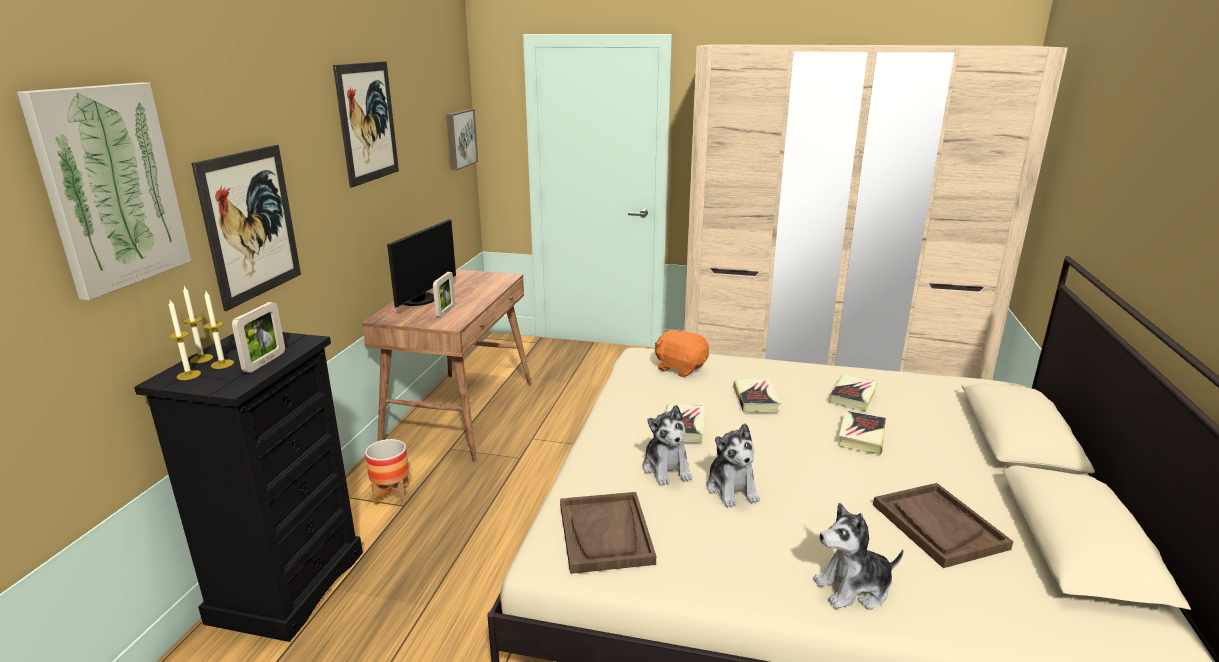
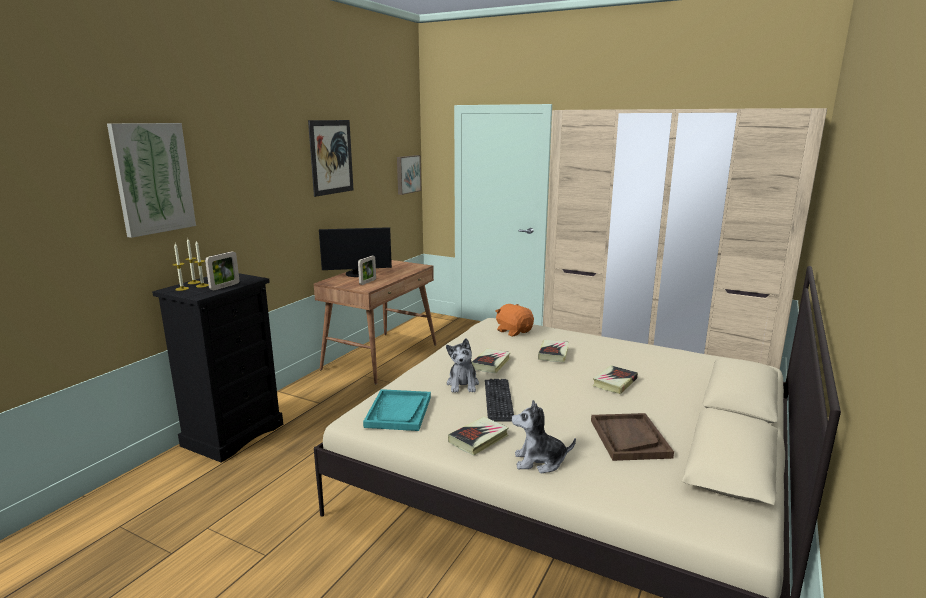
camera: 15 degrees right, 5 degrees down
(251, 224) = (239, 210): picture -> none
(392, 495) = (315, 396): planter -> none
(421, 300) = (357, 274): monitor -> monitor turned 45 degrees clockwise
(605, 534) = (399, 412): brown tray -> turquoise tray
(732, 489) = (498, 400): plush toy -> keyboard
(853, 396) = (628, 360): book -> book (479, 439)

